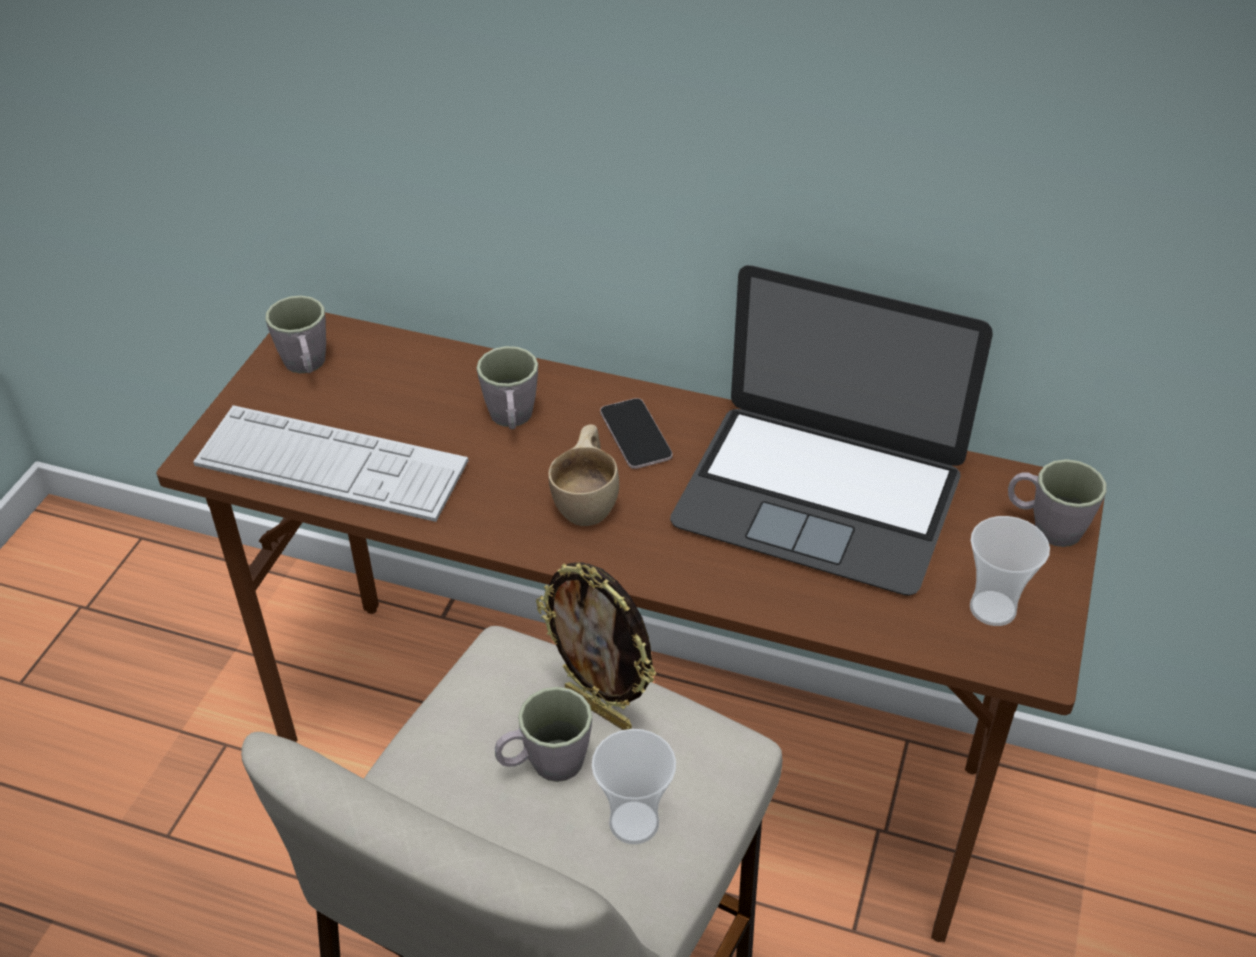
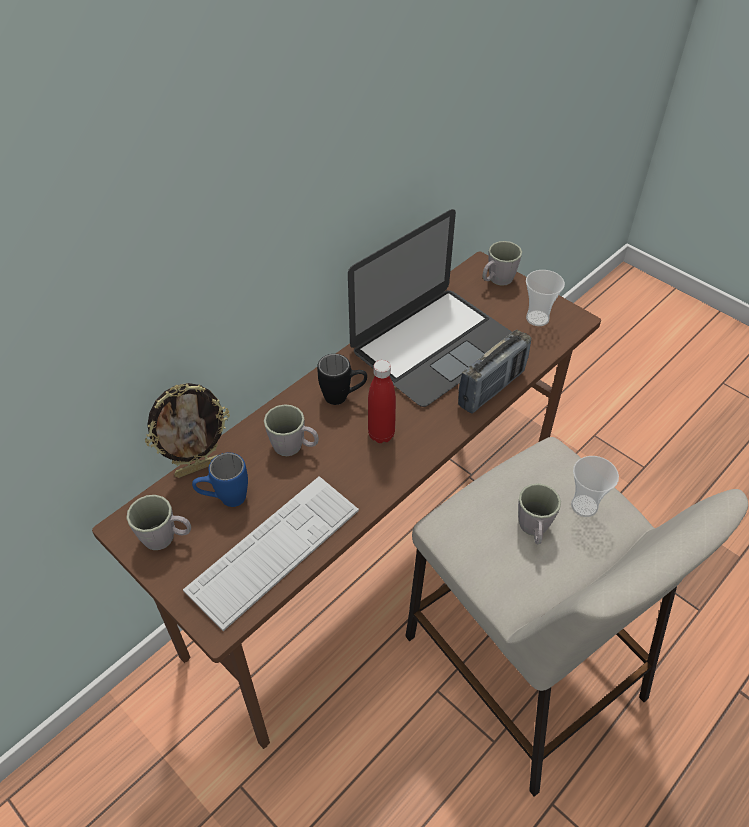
camera: 65 degrees left, 5 degrees up
(389, 391) = (225, 499): none -> blue mug
(589, 498) = (381, 434): beige cup -> red bottle
(600, 709) = (508, 494): picture frame -> picture frame (198, 467)
(635, 434) = (343, 397): phone -> black mug
(771, 596) = (491, 389): none -> radio

